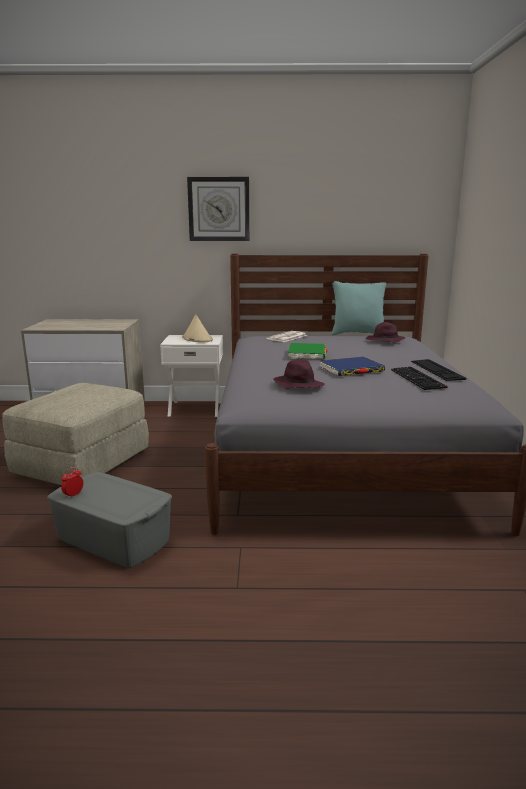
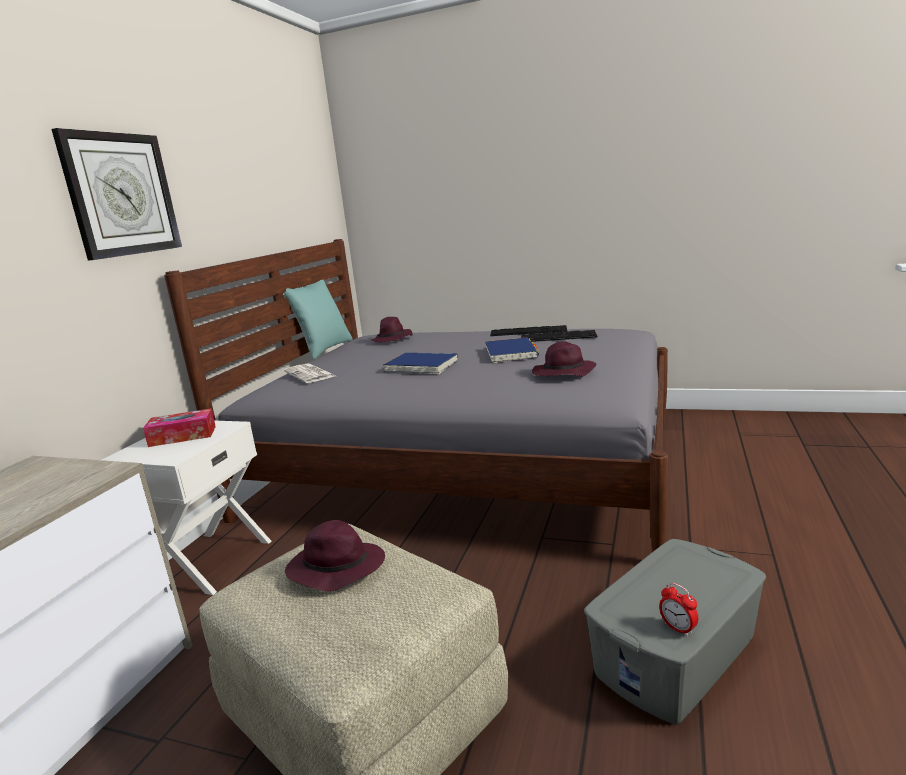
camera: 70 degrees left, 0 degrees up
(89, 393) = (335, 569): none -> purple hat
(197, 339) = (182, 436): beige hat -> tissue box
(307, 354) = (421, 366): green book -> blue book

